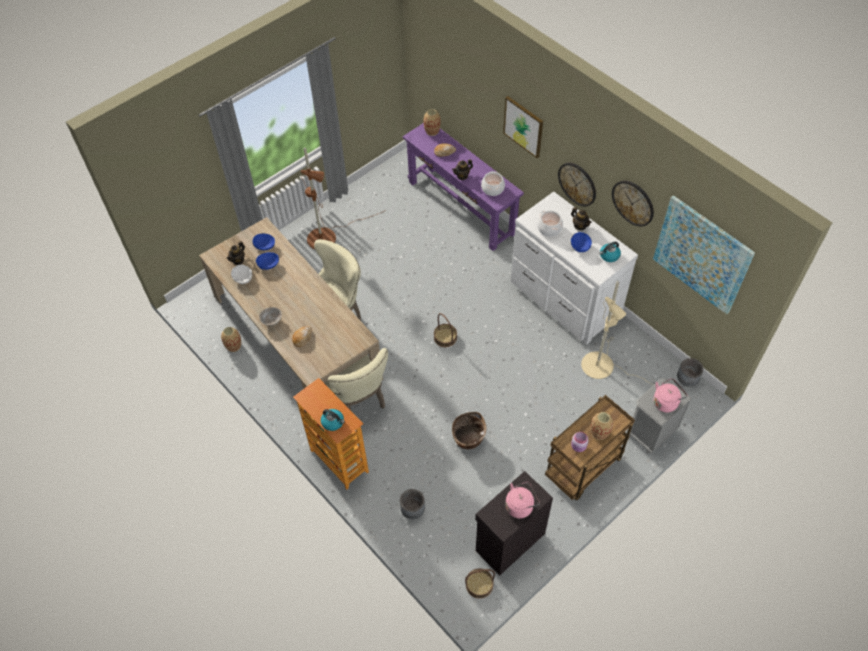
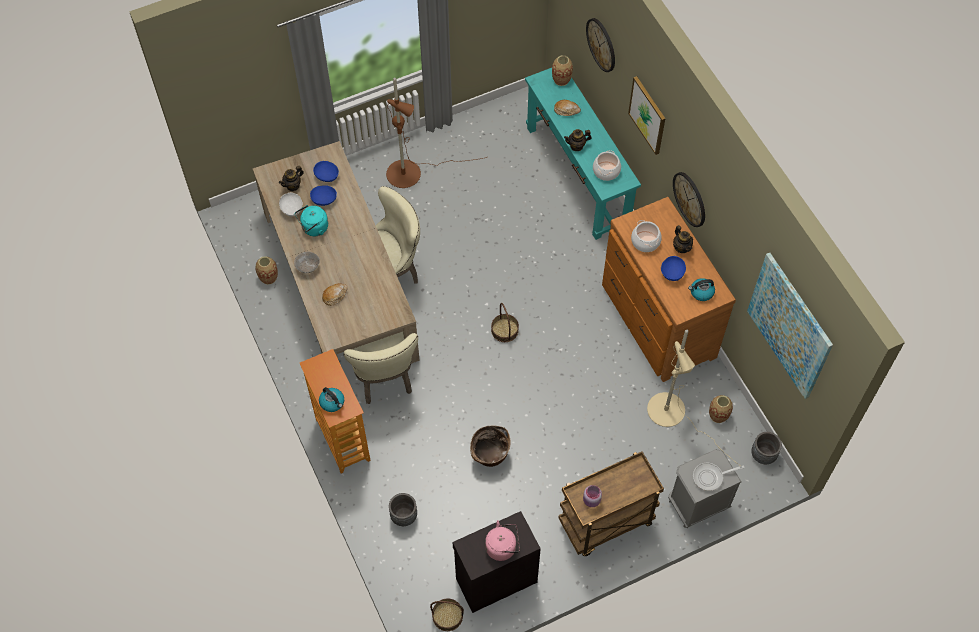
camera: 15 degrees right, 5 degrees up
(267, 289) = (313, 228): none -> turquoise kettle
(461, 207) = (577, 176): purple console table -> turquoise console table
(564, 299) = (656, 321): white dresser -> brown dresser
(599, 432) = (620, 491): vase -> vase (718, 415)
(633, 202) = (736, 243): wall clock -> wall clock (601, 44)
(666, 402) = (710, 477): pink kettle -> frying pan

